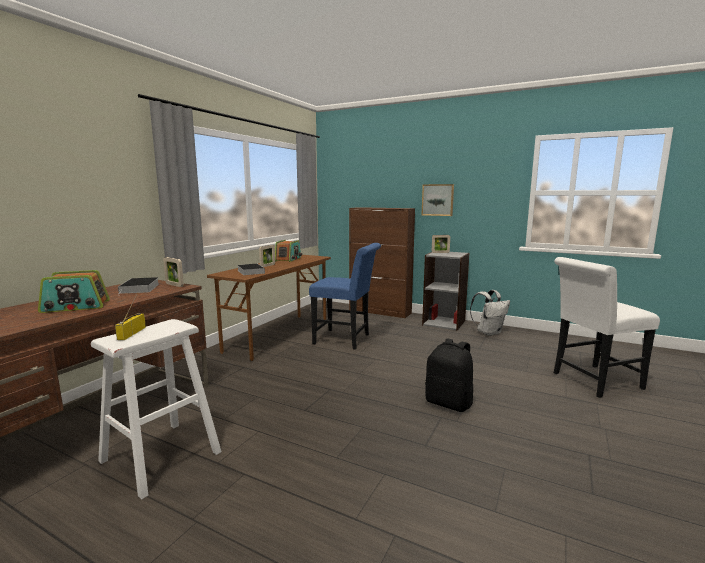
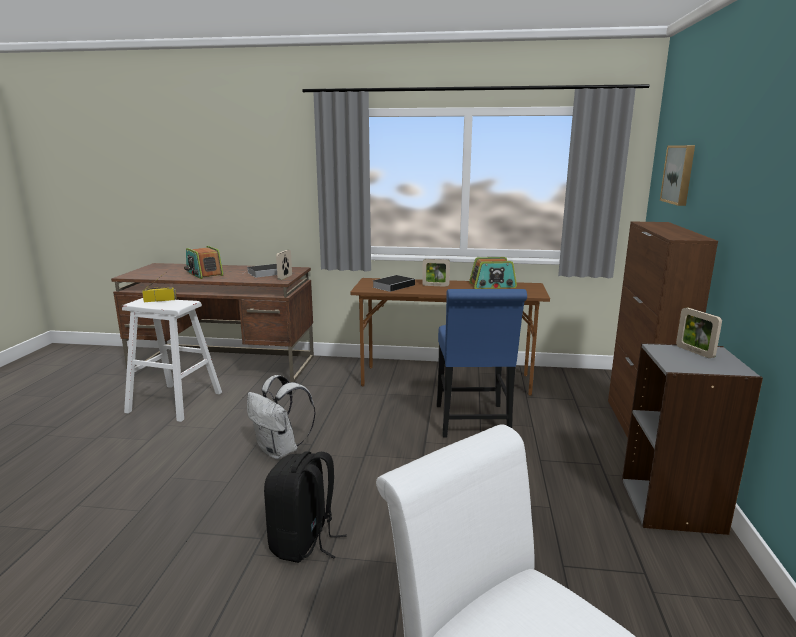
camera: 70 degrees right, 5 degrees up
(438, 200) = (751, 229): picture -> picture (679, 174)
(489, 332) = (686, 578): white backpack -> white backpack (280, 451)

